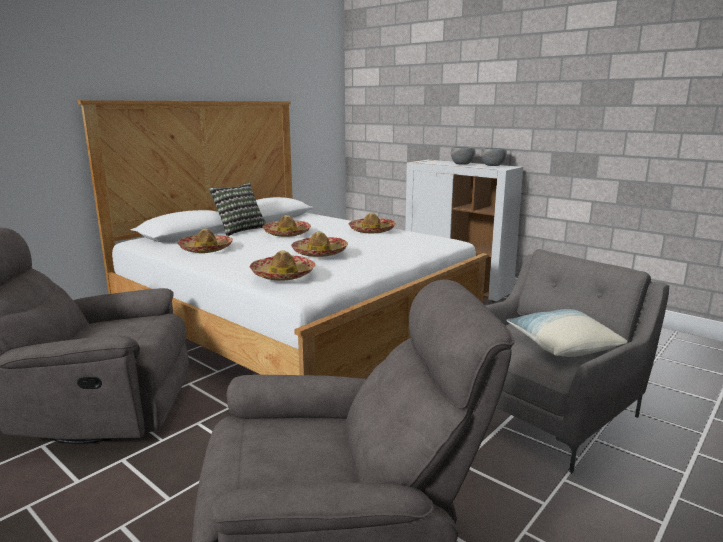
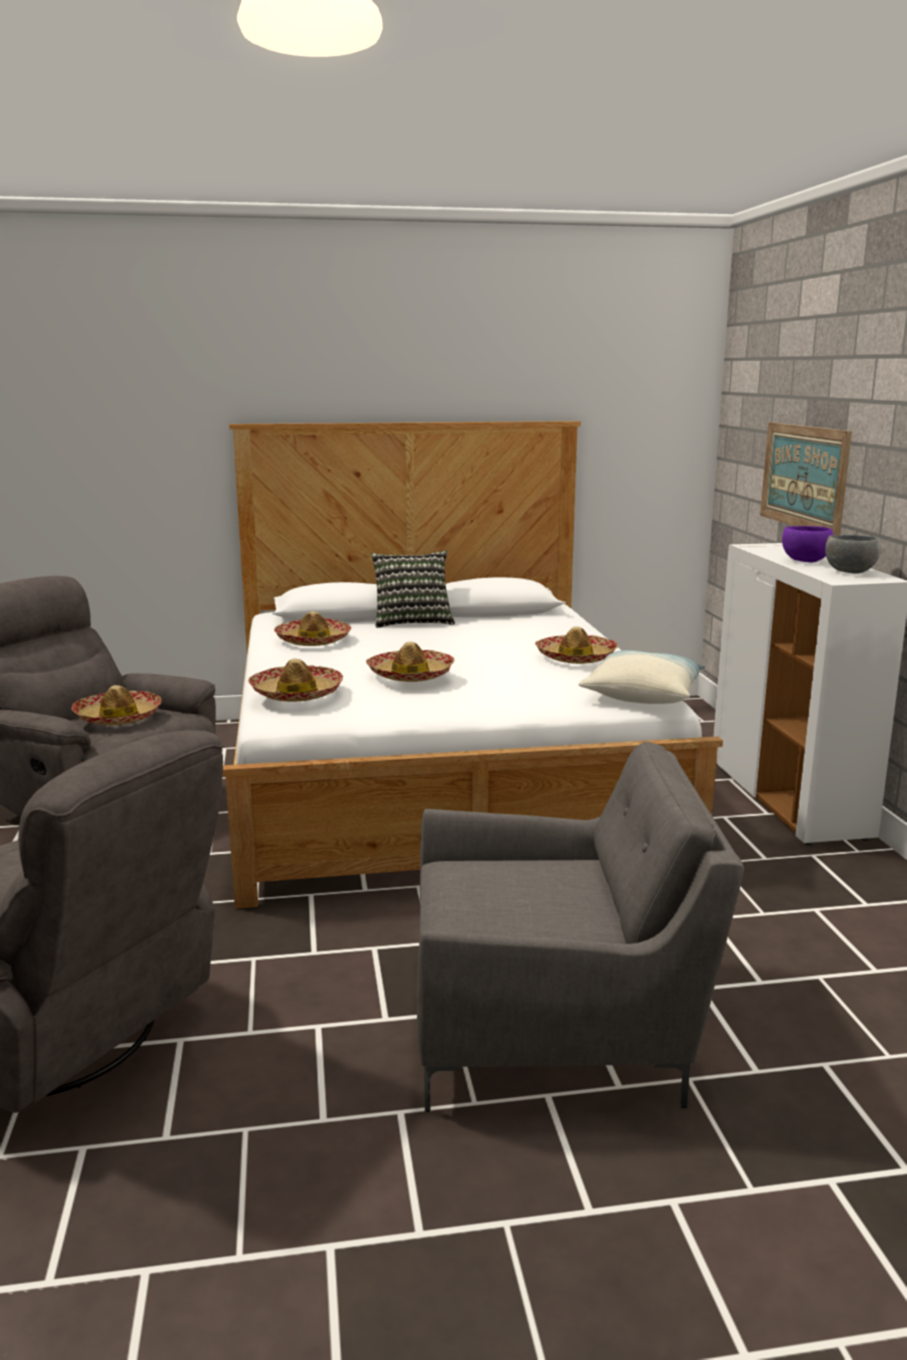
camera: 40 degrees right, 0 degrees up
(287, 234) = (451, 638): hat -> hat (118, 717)
(428, 125) = (803, 477): none -> picture
(462, 164) = (805, 561): grey bowl -> purple bowl
(562, 346) = (546, 914): pillow -> pillow (642, 695)

